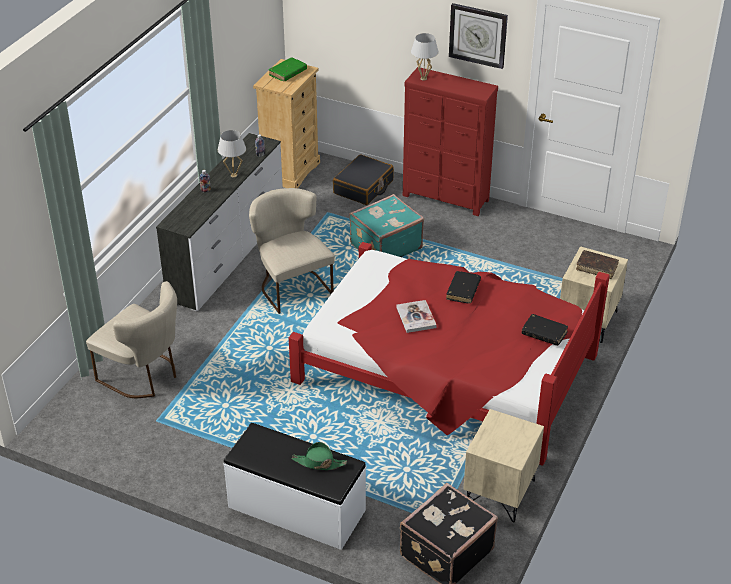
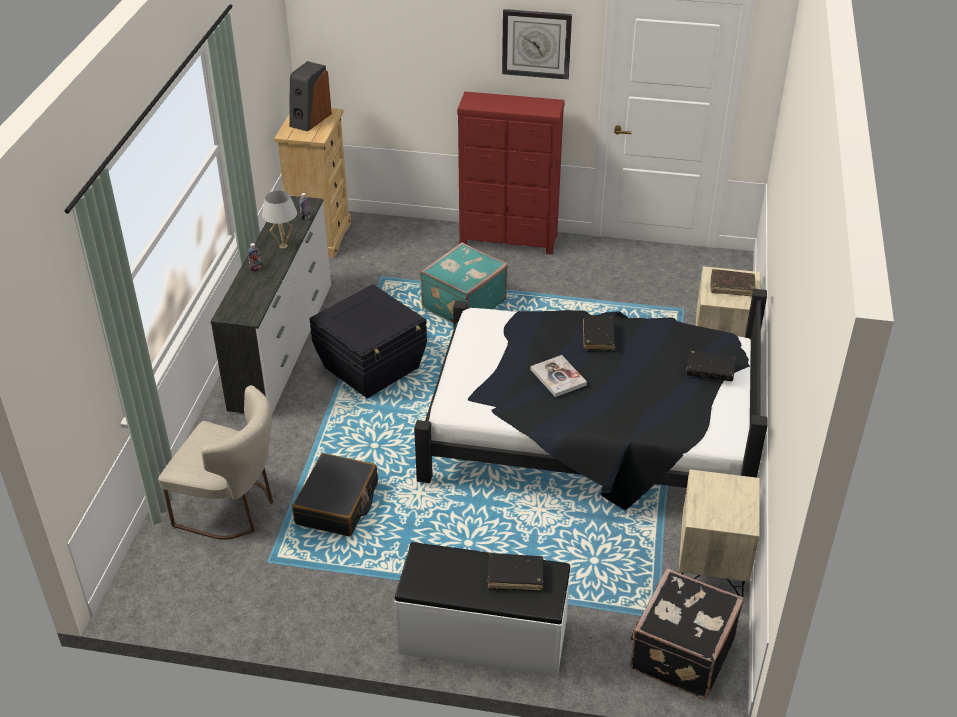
camera: 15 degrees left, 0 degrees up
(288, 73) = (310, 119): green book -> speaker
(291, 286) = (372, 367): beige chair -> black storage box
(319, 463) = (515, 576): green hat -> black book
(363, 187) = (412, 242): black suitcase -> black suitcase (337, 504)
(423, 78) = (478, 103): white table lamp -> none
(445, 370) = (589, 434): red bed -> black bed

